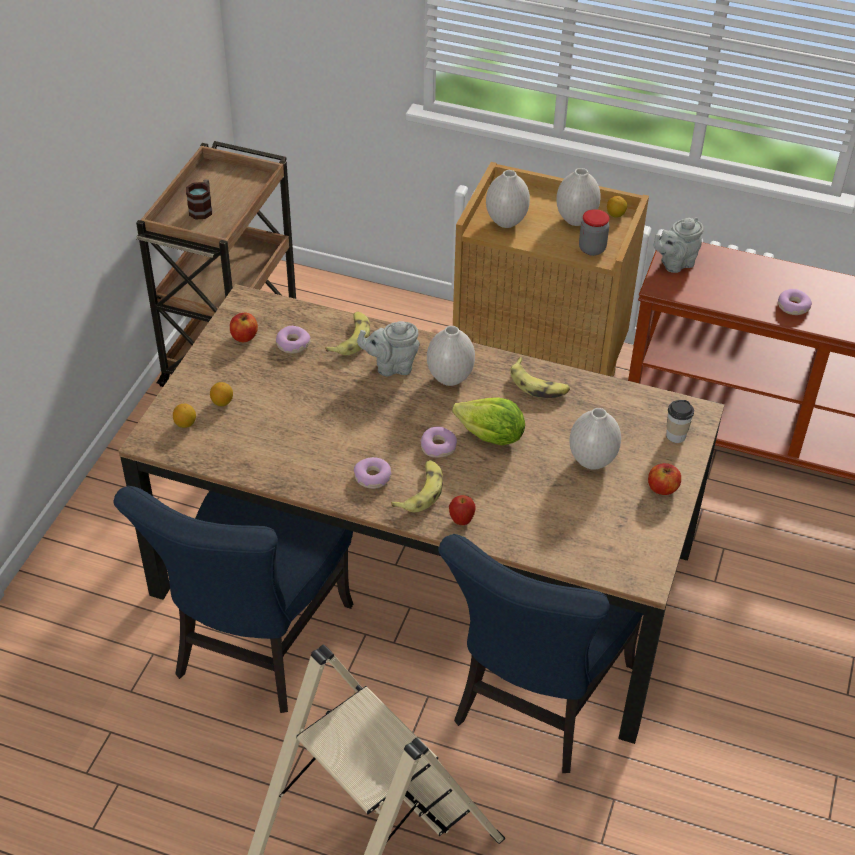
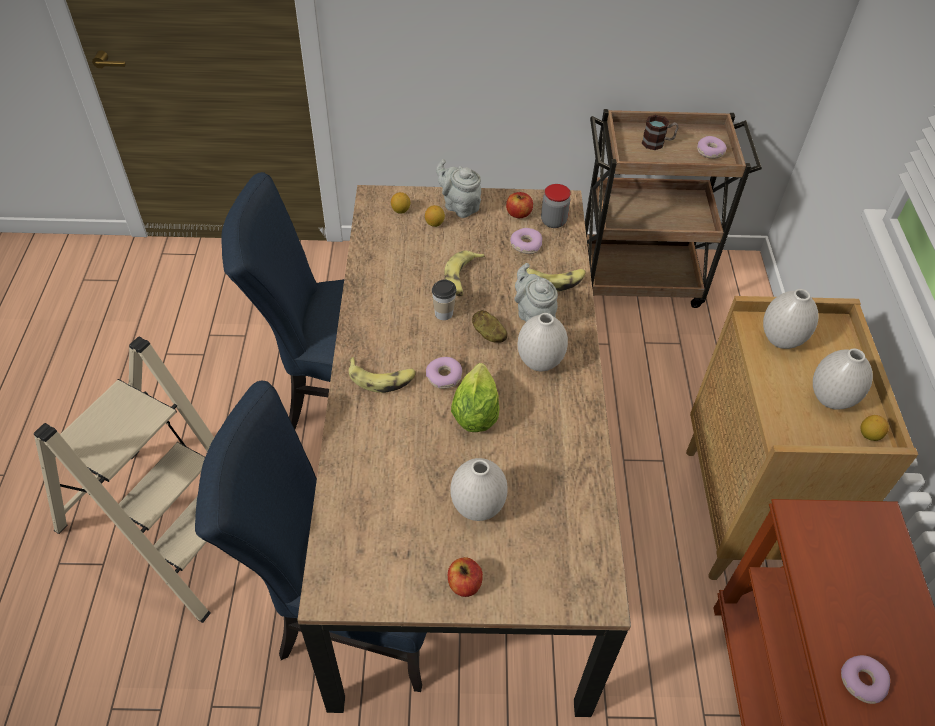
camera: 70 degrees right, 5 degrees up
(373, 477) = (386, 340): donut -> donut (710, 152)
(399, 403) = (488, 334): none -> potato
(461, 521) = (356, 417): apple -> none
(538, 385) = (568, 436): banana -> banana (462, 278)
(592, 249) = (791, 425): jar -> jar (553, 221)
(675, 263) = (850, 525): grey teapot -> grey teapot (459, 206)
(675, 436) = (552, 582): cup -> cup (444, 313)

